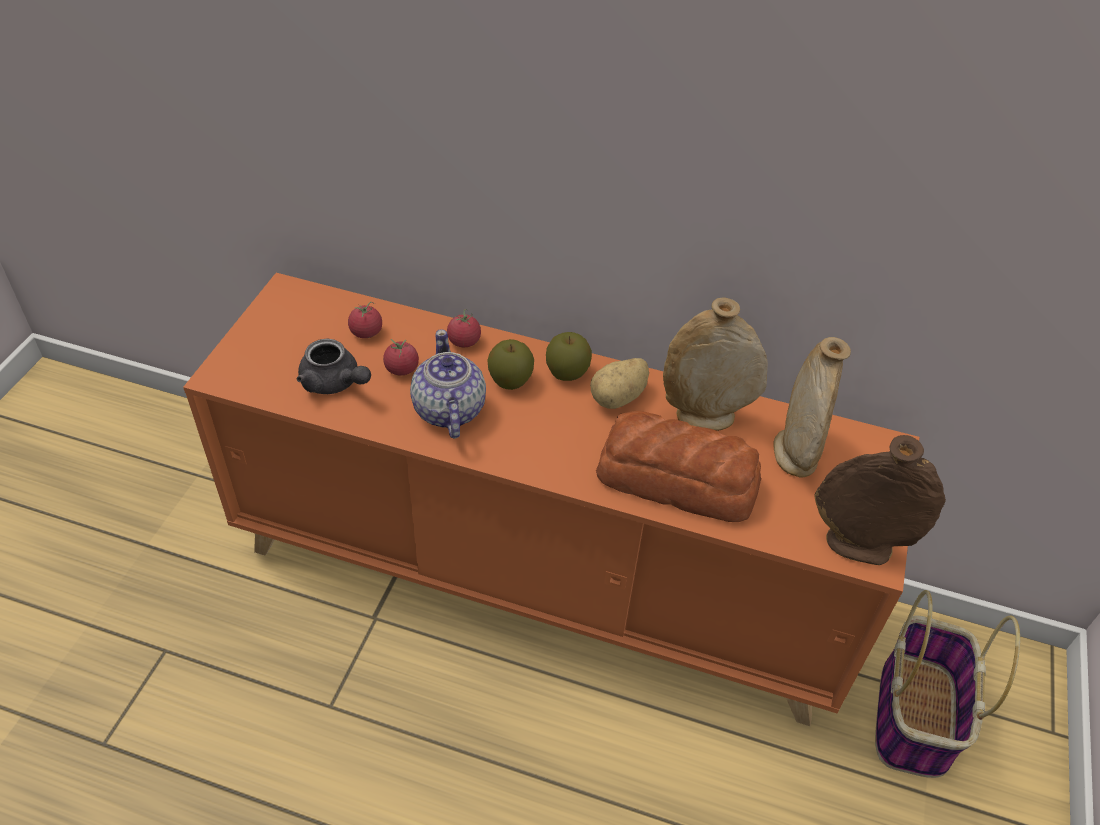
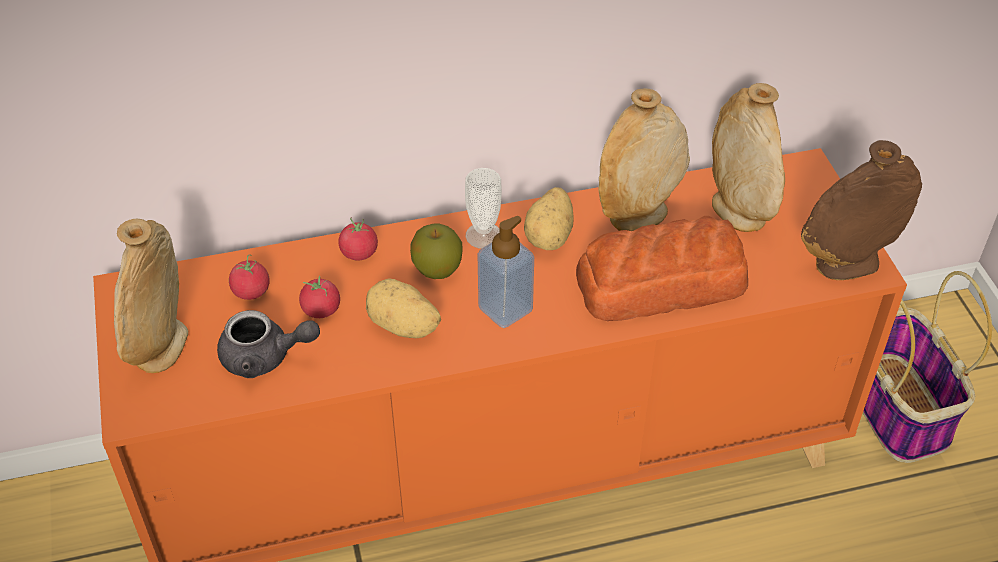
camera: 30 degrees left, 0 degrees up
(274, 342) = (161, 347): none -> beige vase
(448, 410) = (403, 327): teapot -> potato
(535, 436) = (505, 309): none -> soap dispenser
(567, 372) = (483, 235): apple -> cup

